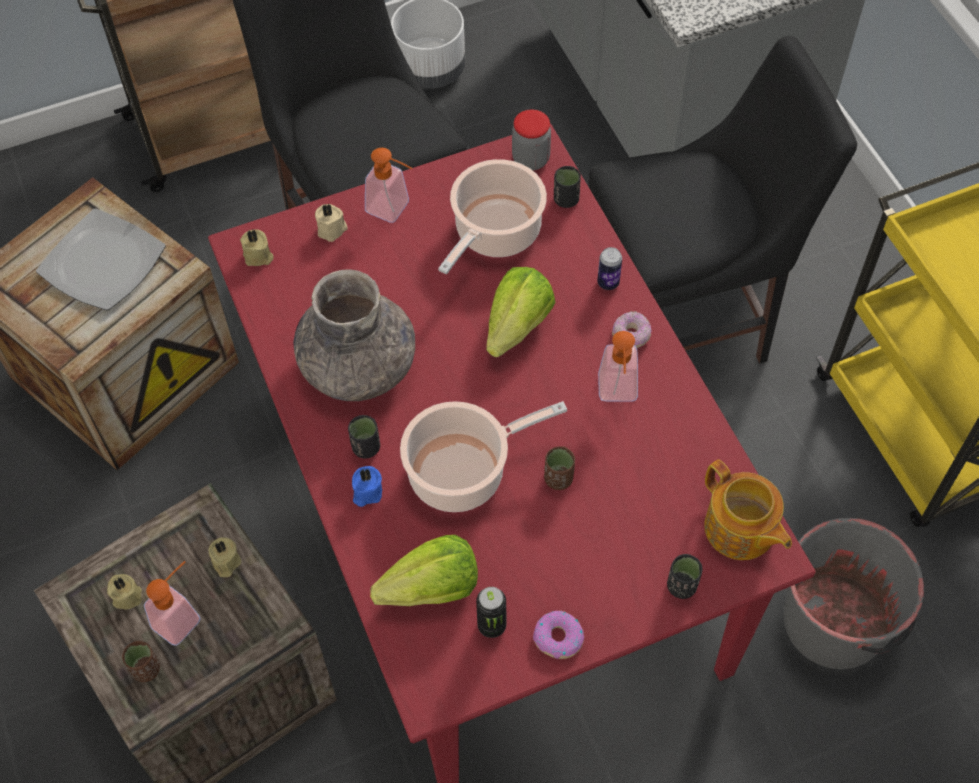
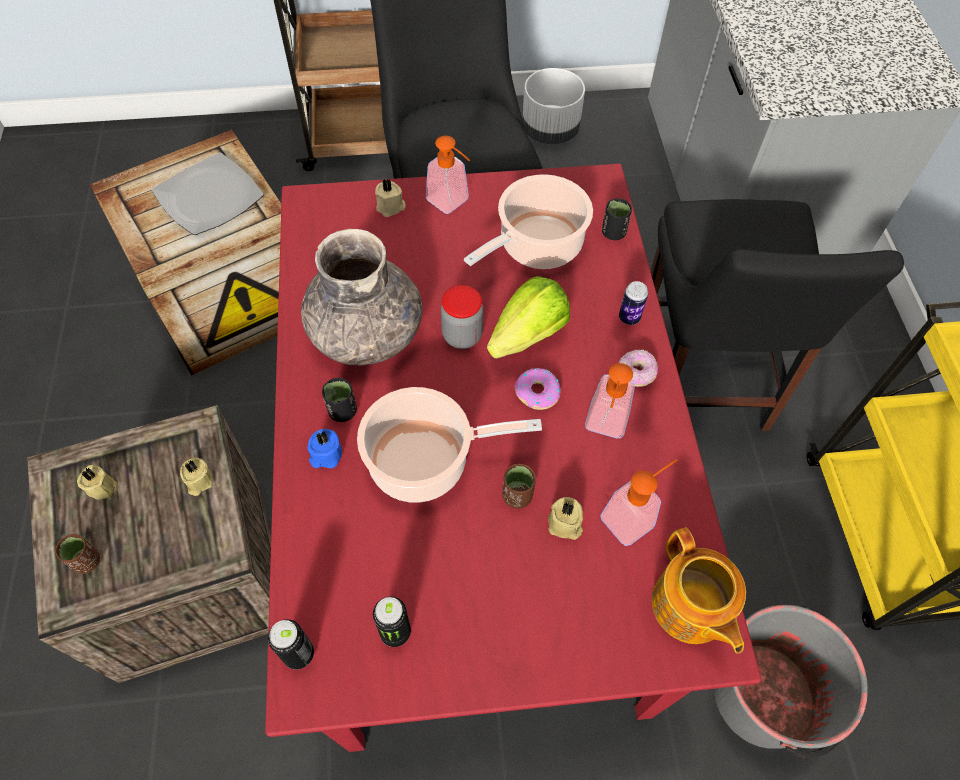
camera: 15 degrees right, 0 degrees up
(182, 617) = (140, 521): soap dispenser -> soap dispenser (634, 516)
(258, 256) = (317, 214): beige candle -> beige candle (565, 525)
(413, 668) = (298, 654): none -> can
(432, 589) = (350, 573): lettuce -> none
(531, 159) = (592, 190): jar -> jar (462, 335)
(558, 638) = (459, 668): donut -> donut (537, 392)
(682, 586) = (609, 651): black cup -> none
(686, 325) = (700, 383): black chair -> black chair turned 90 degrees clockwise

